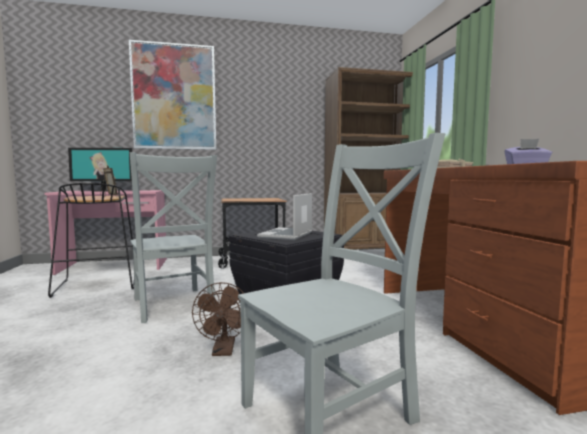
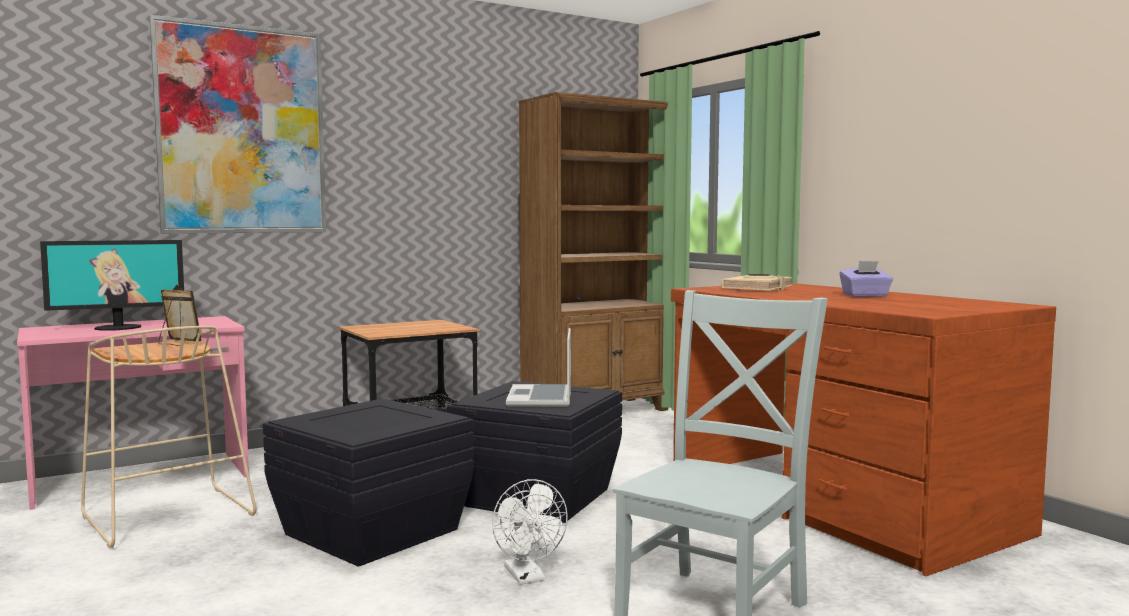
camera: 20 degrees left, 0 degrees up
(97, 284) = (165, 515): black stool -> beige stool
(173, 305) = (369, 532): grey chair -> black storage box
(223, 351) = (528, 577): brown fan -> white fan

